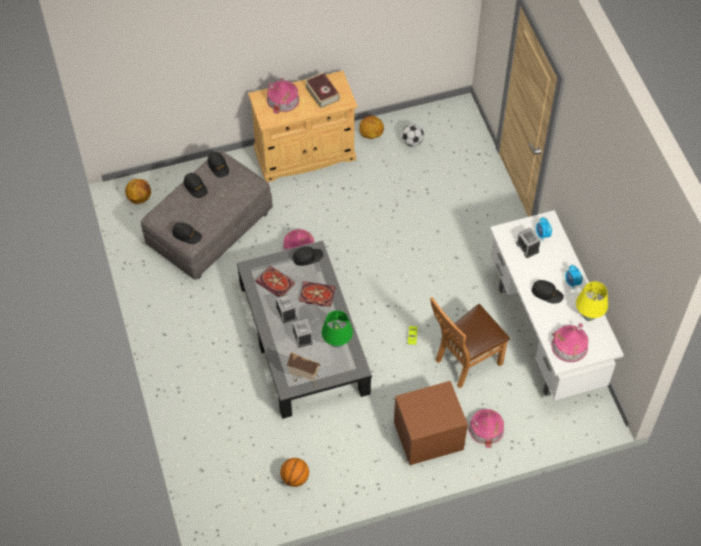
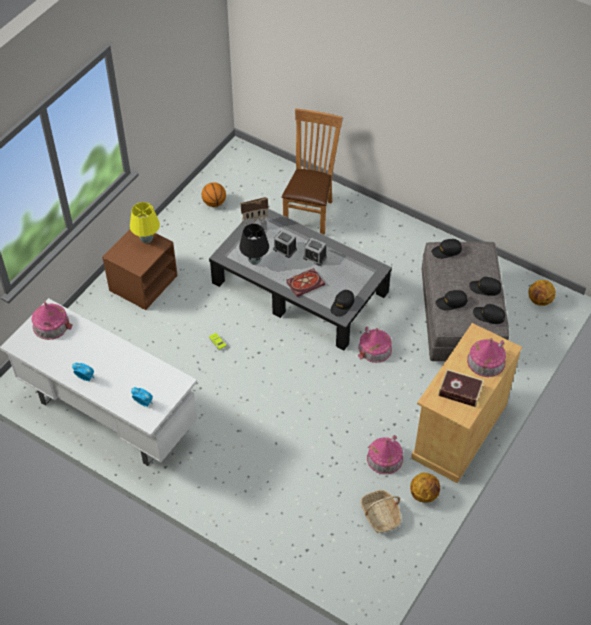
camera: 140 degrees right, 5 degrees down
(276, 283) = (344, 271): book -> none
(337, 343) = (255, 261): green table lamp -> black table lamp
(412, 142) = (380, 515): football -> basket
(464, 362) = (158, 350): brown chair -> brown chair (310, 212)
(486, 429) = (103, 315): toy house -> toy house (384, 458)
(527, 247) = (148, 382): alarm clock -> none
(547, 293) = (101, 354): black cap -> black cap (451, 302)
(588, 316) = (51, 358): yellow table lamp -> yellow table lamp (147, 240)

